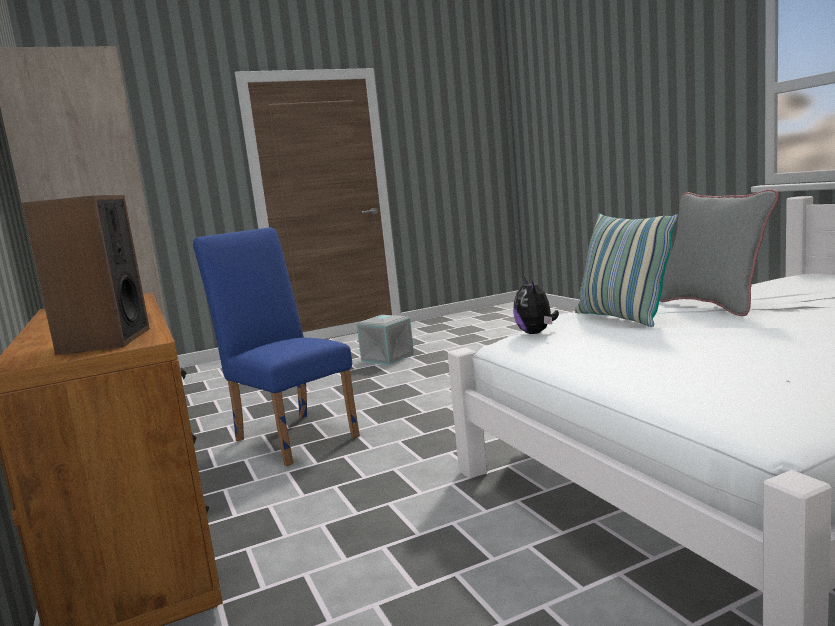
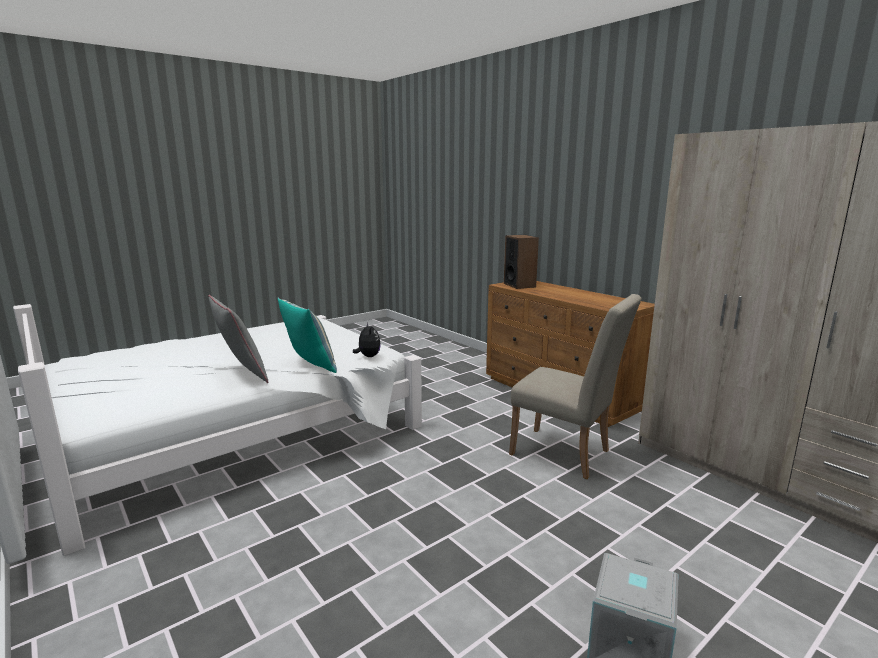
camera: 165 degrees right, 5 degrees up
(292, 435) = (566, 455): blue chair -> beige chair

